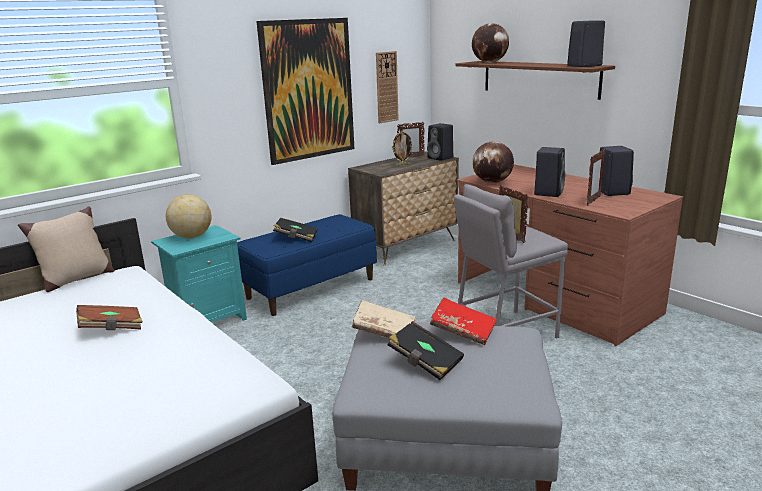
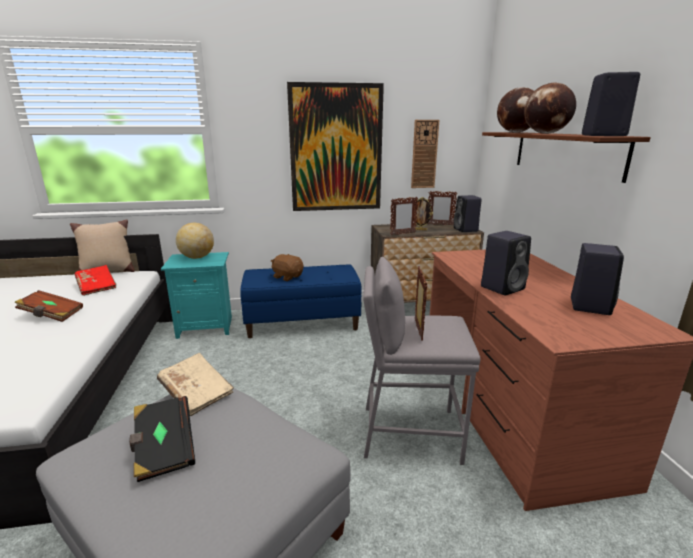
camera: 30 degrees right, 0 degrees up
(296, 238) = (287, 277): black book -> brown plush toy
(463, 331) = (255, 425): red book -> red book (97, 287)
(492, 182) = (461, 262): globe -> globe (545, 133)
(593, 201) = (543, 312): picture frame -> picture frame (402, 234)

